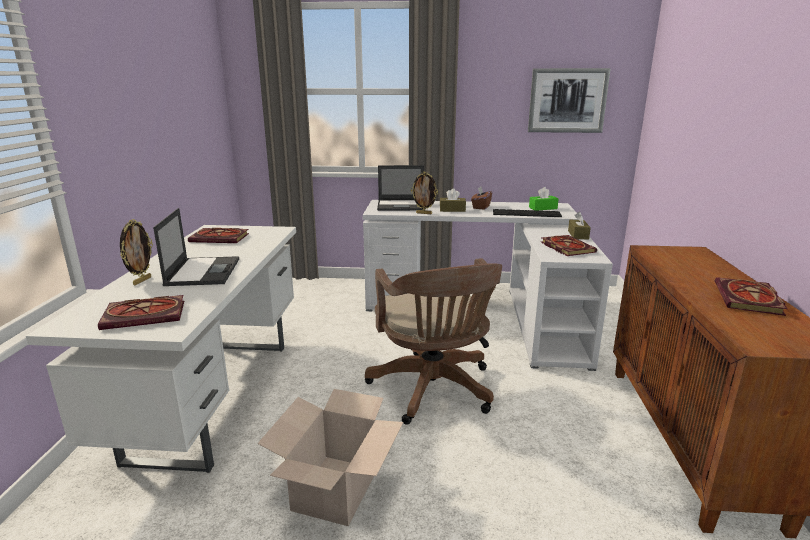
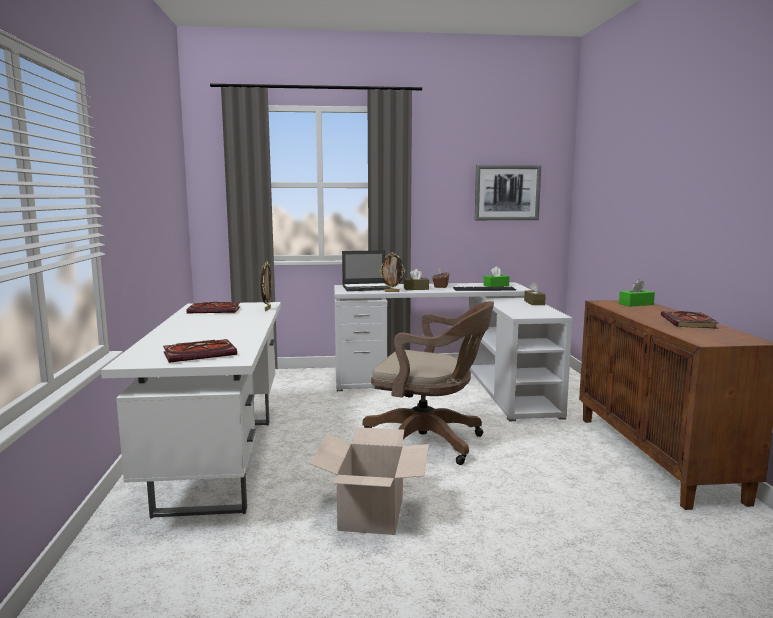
camera: 10 degrees left, 10 degrees down
(142, 281) = (170, 336): picture frame -> picture frame (267, 309)
(203, 271) = (223, 329): laptop -> none
(434, 391) = (429, 442): brown office chair -> brown office chair turned 45 degrees counterclockwise
(565, 247) = (528, 310): book -> none
(691, 256) = (636, 304): none -> green tissue box

